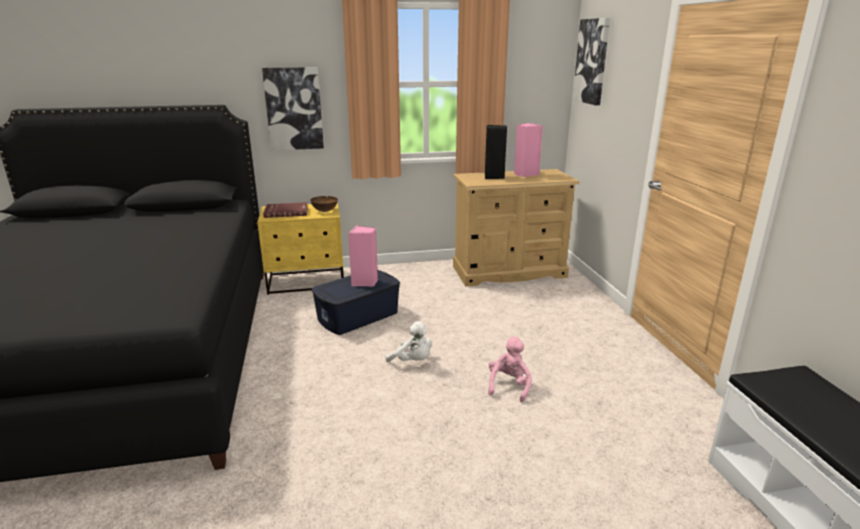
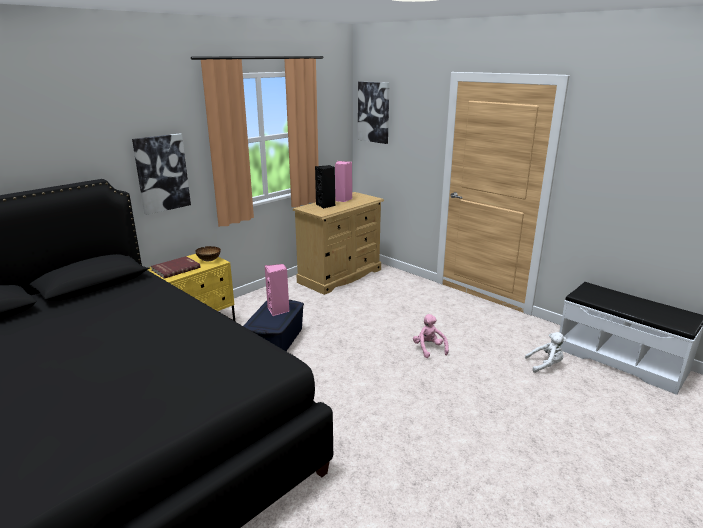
camera: 35 degrees left, 0 degrees up
(412, 361) = (355, 356): white plush toy -> white plush toy (545, 365)

